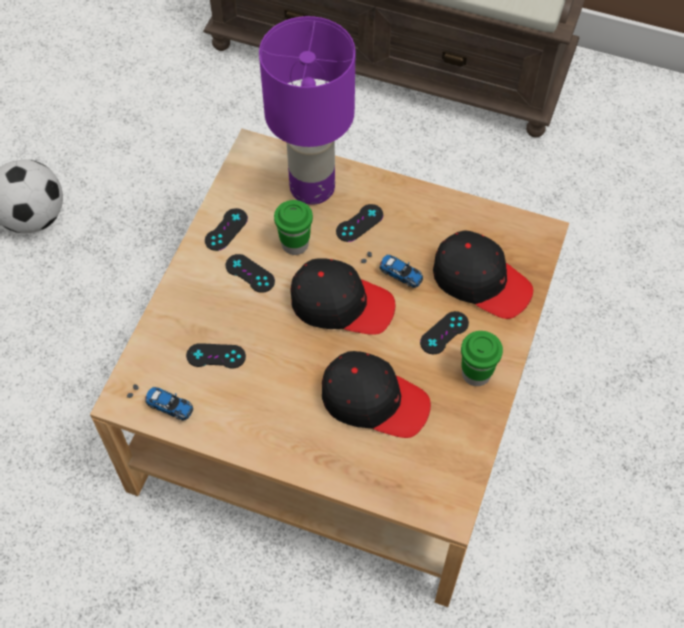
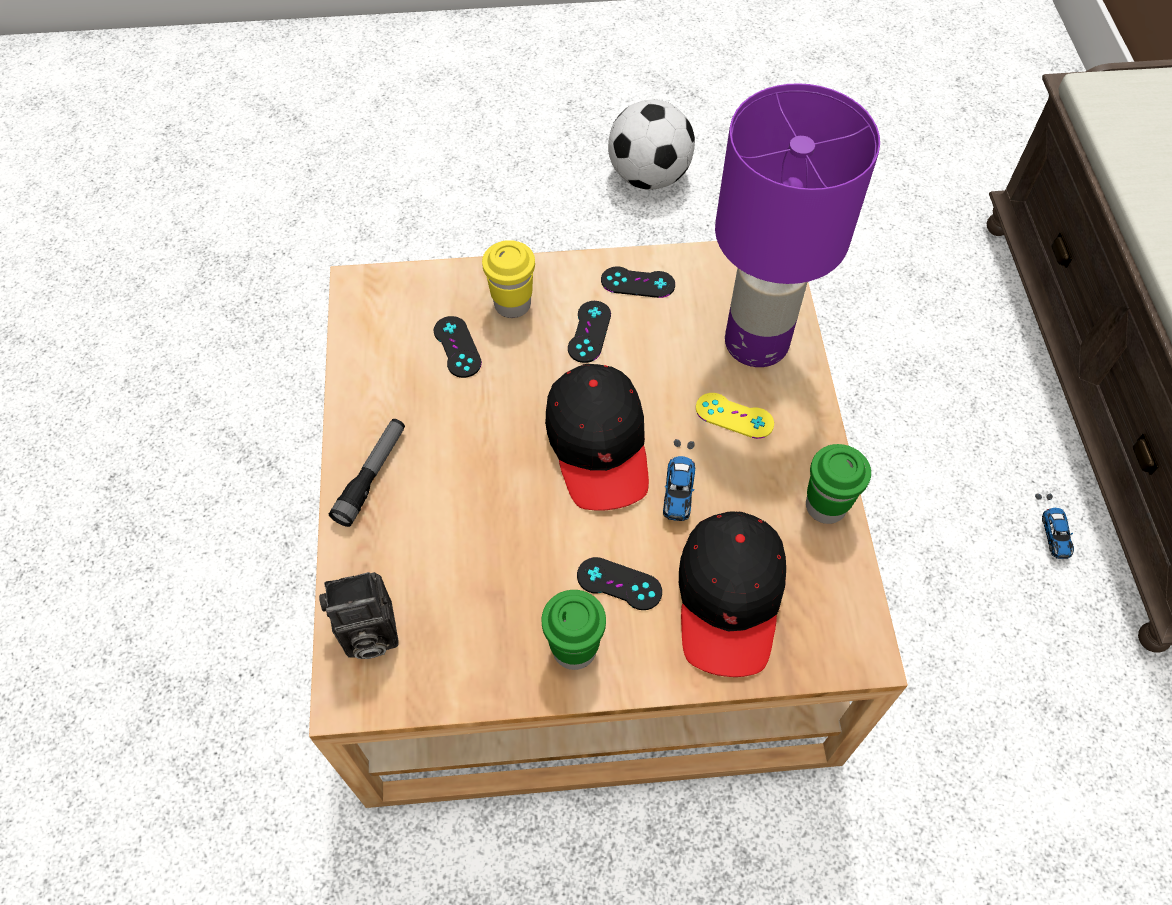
camera: 65 degrees right, 0 degrees up
(161, 404) = (369, 323): toy car -> toy car (1050, 528)
(199, 309) = (512, 304): none -> yellow cup
(294, 445) = (372, 476): none -> flashlight
(295, 244) = (659, 360): green cup -> green cup (825, 506)
(359, 223) = (734, 416): black game controller -> yellow game controller
(374, 400) = (475, 539): black cap -> none
(412, 487) = (367, 634): none -> camera

